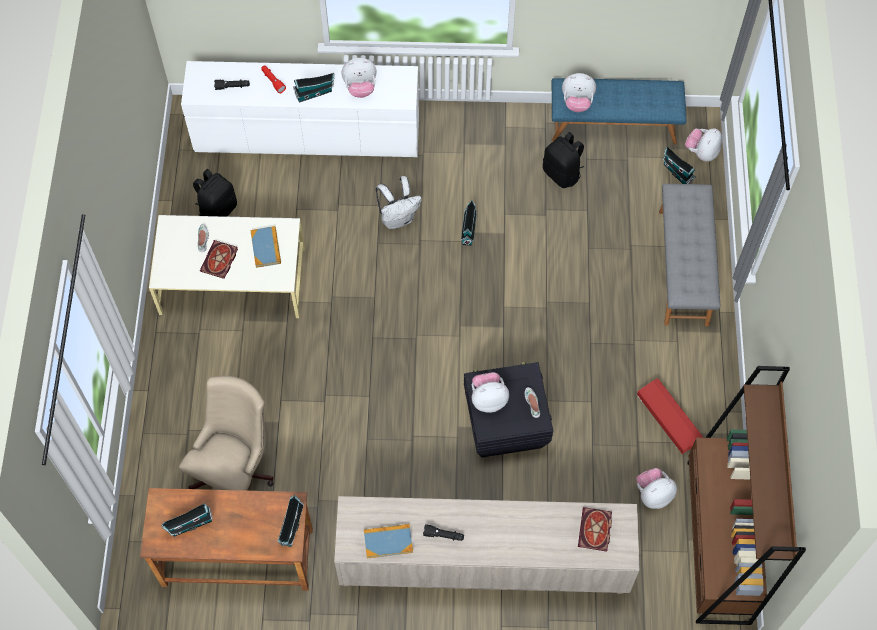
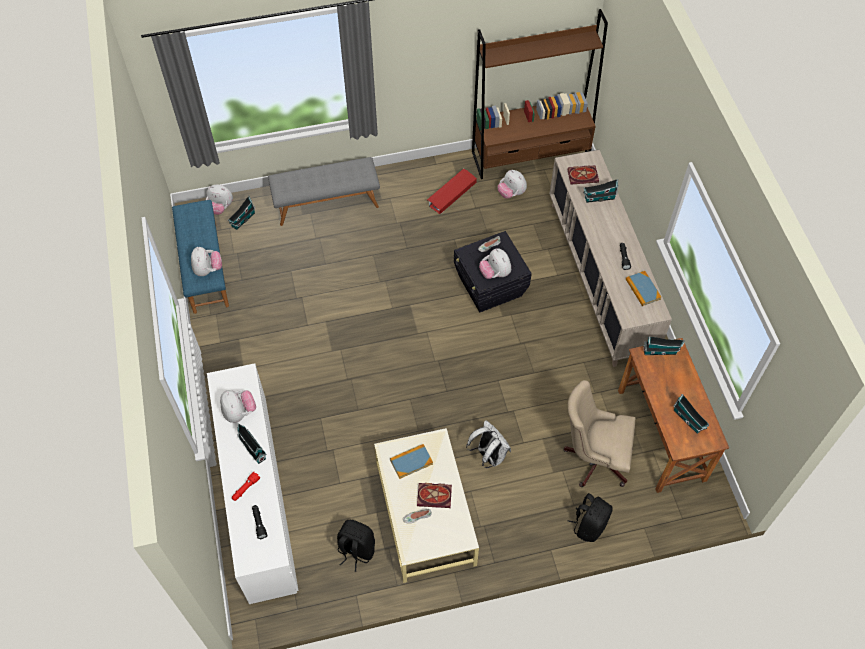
camera: 105 degrees left, 5 degrees down
(398, 218) = (330, 400): white backpack -> white backpack (489, 455)
(468, 229) = (328, 347): toy house -> toy house (598, 198)
(562, 173) = (259, 293): black backpack -> black backpack (589, 525)

